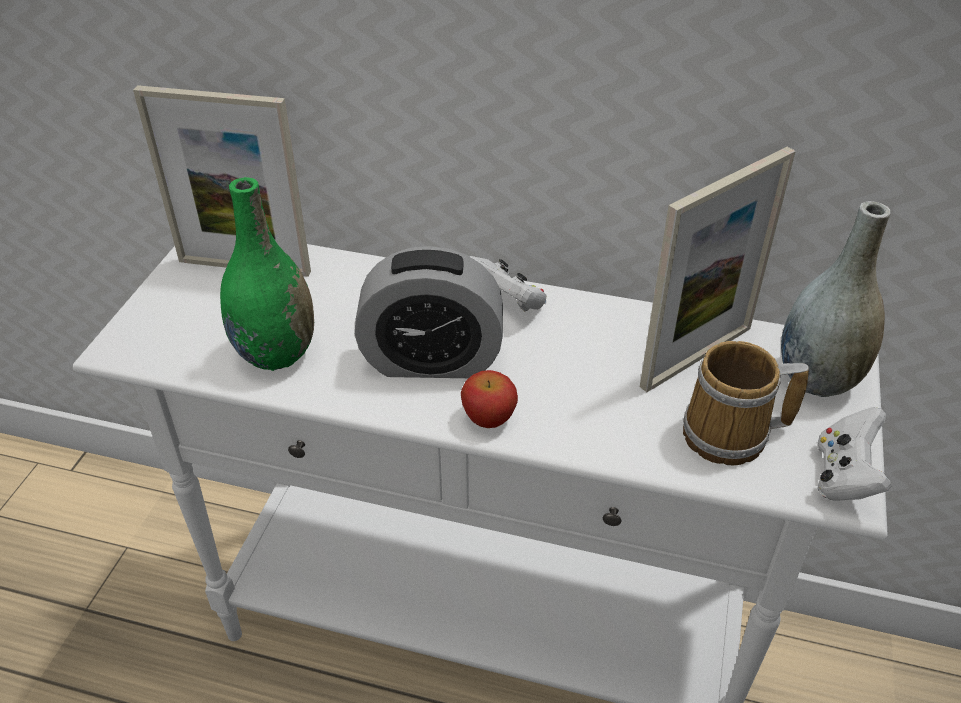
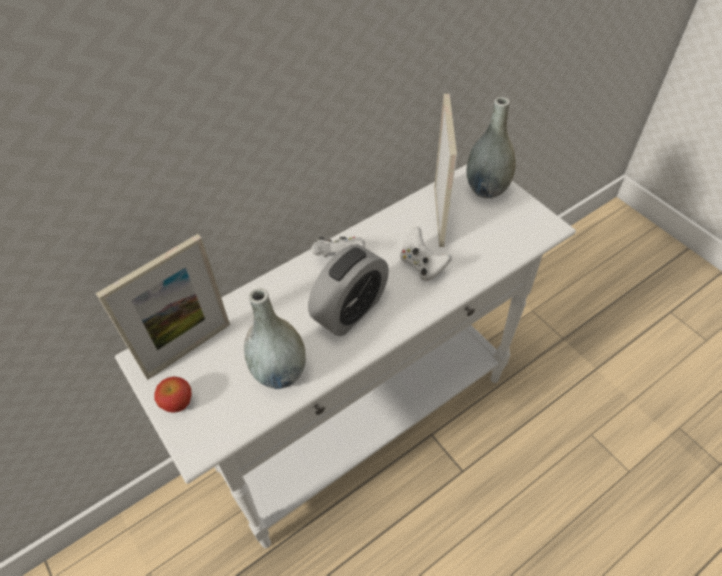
camera: 50 degrees left, 10 degrees up
(276, 353) = (280, 373): green vase -> grey vase
(488, 418) = (409, 312): apple -> apple (178, 403)
(731, 436) = (493, 238): mug -> none
(844, 476) = (542, 220): white game controller -> white game controller (422, 265)

